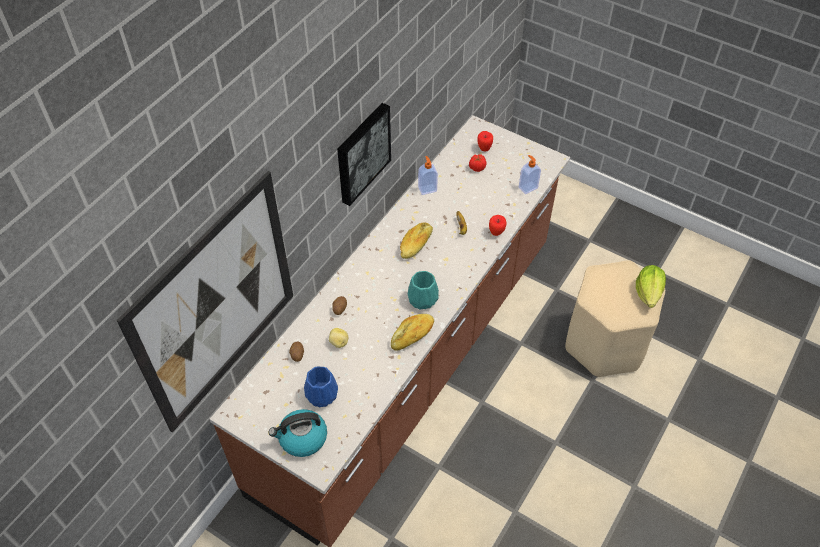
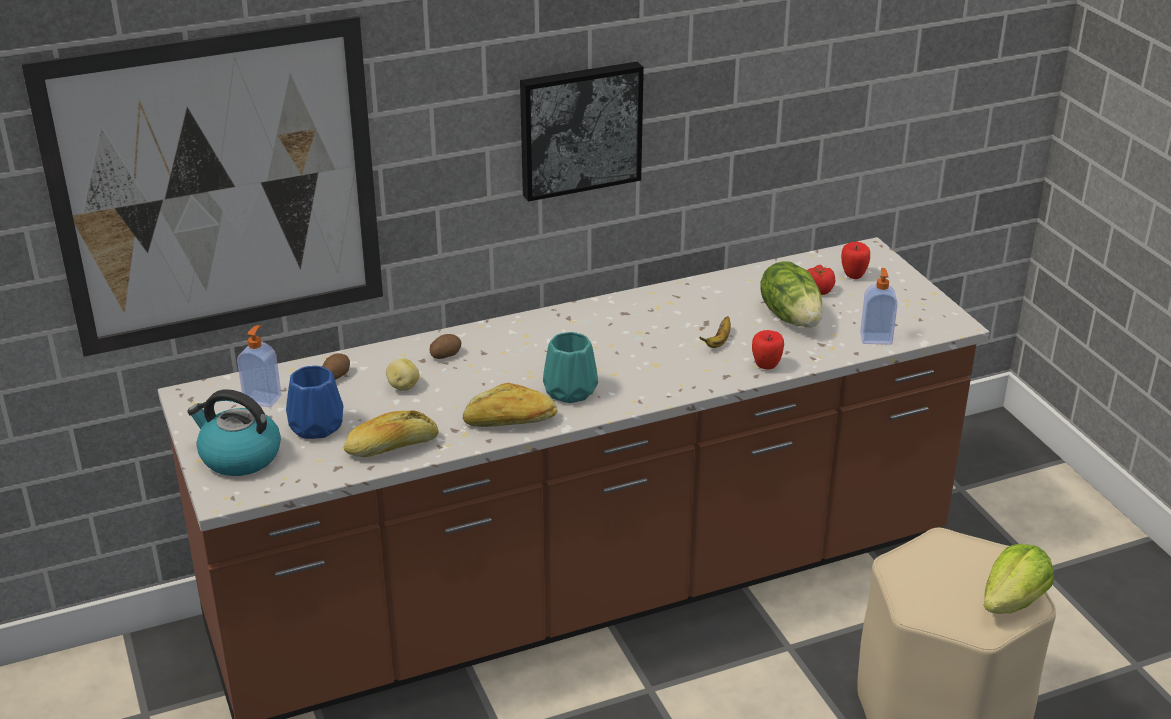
camera: 35 degrees right, 20 degrees down
(416, 244) = (629, 334): bread -> bread (392, 447)
(427, 189) = (715, 286): soap dispenser -> soap dispenser (263, 398)
(480, 192) = (792, 317): none -> lettuce

